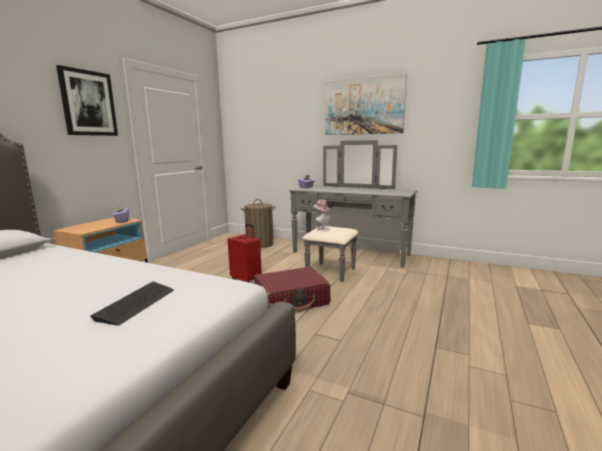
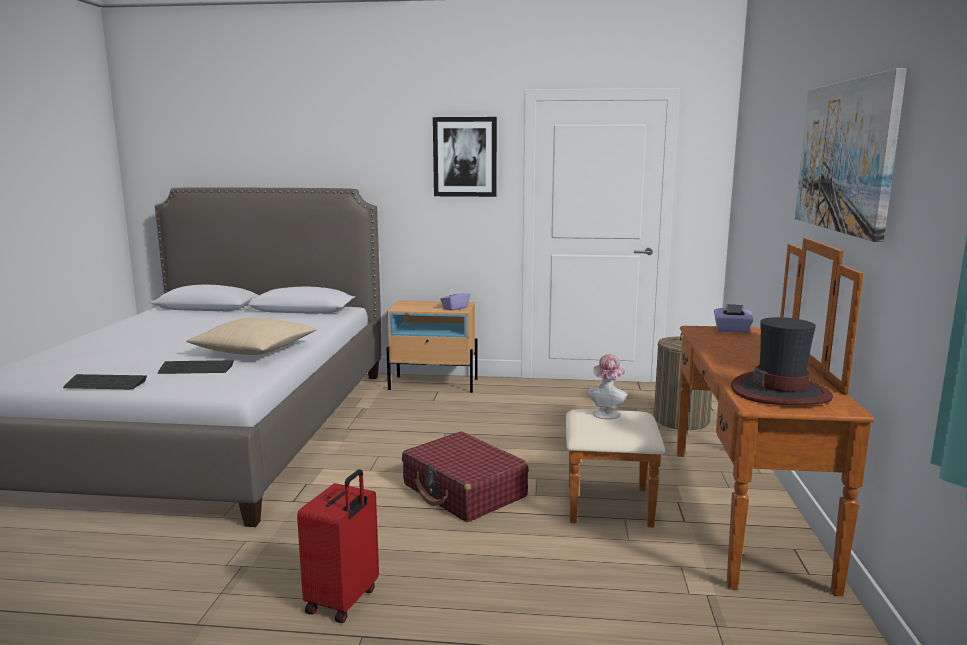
camera: 70 degrees right, 0 degrees up
(111, 278) = (255, 350): none -> beige pillow
(114, 360) = (105, 384): none -> keyboard
(247, 280) = (509, 446): red suitcase -> red suitcase (344, 601)
(346, 257) = (712, 511): grey dresser -> brown dresser
(390, 191) = (780, 392): none -> hat

